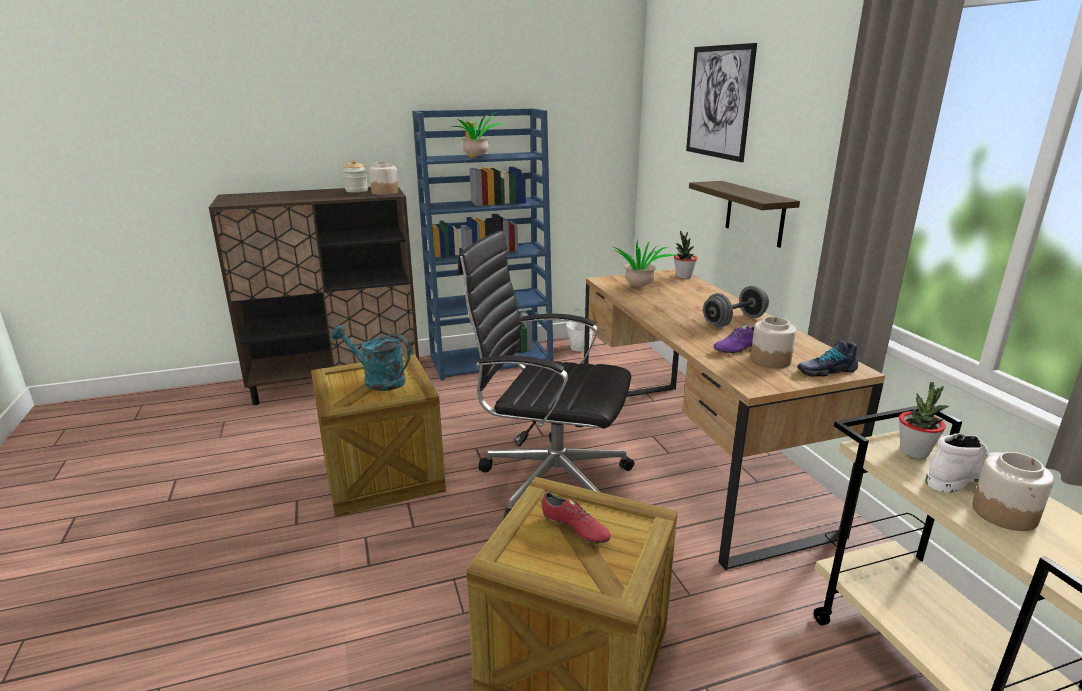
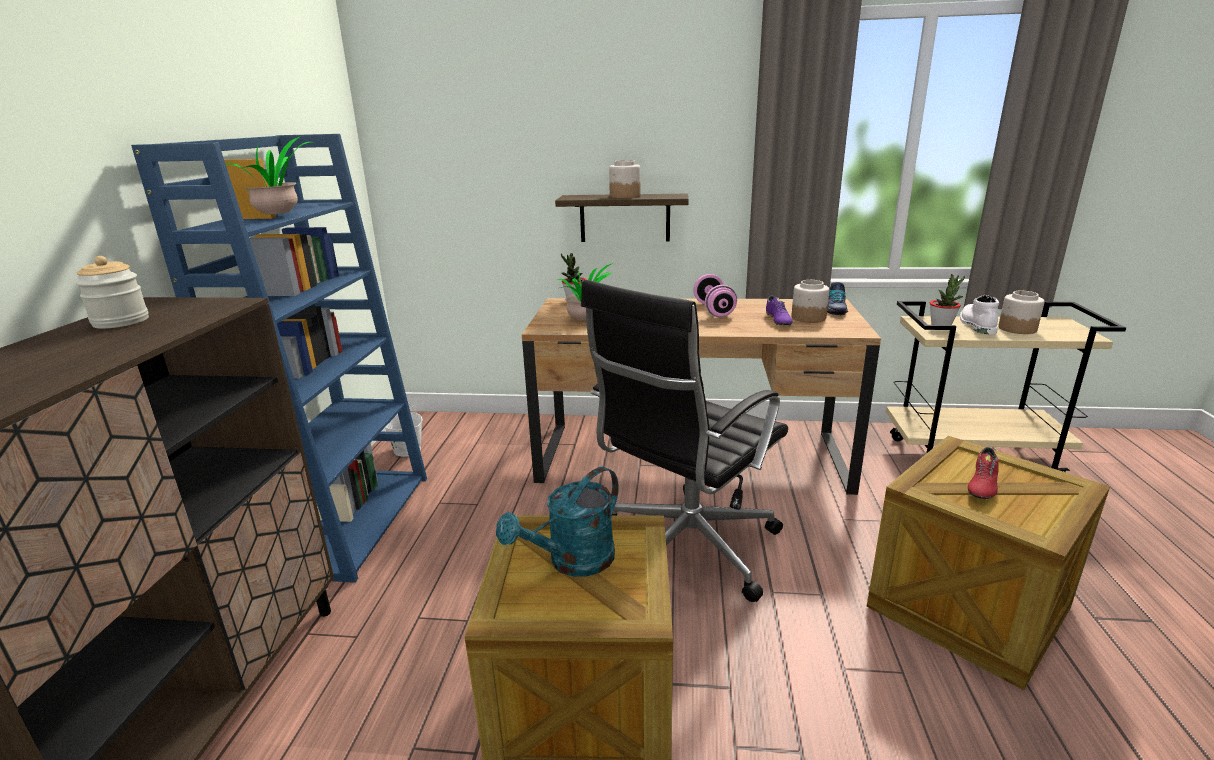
camera: 65 degrees left, 0 degrees up
(385, 192) = (202, 306): jar -> jar (624, 196)
(575, 529) = (981, 485): red shoe -> red shoe turned 150 degrees clockwise
(719, 102) = (537, 112): picture -> none
(734, 321) = (714, 310): grey dumbbell -> pink dumbbell

